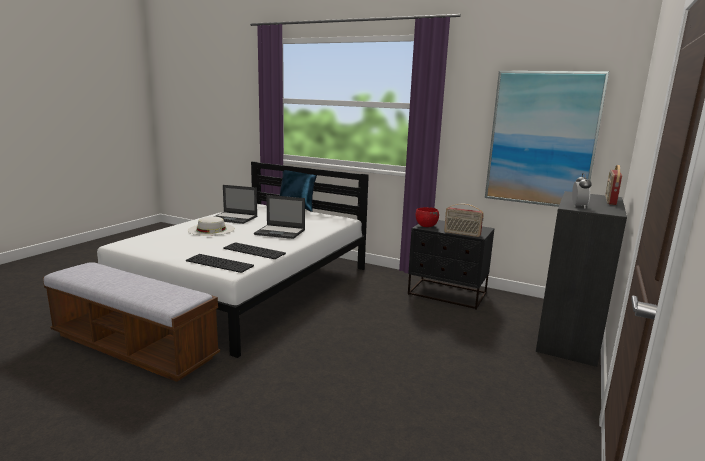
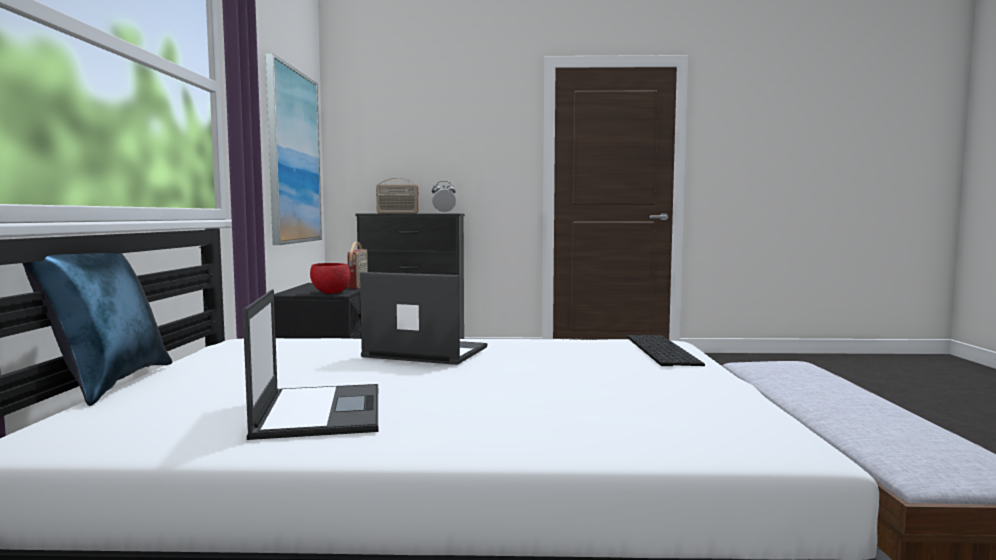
camera: 115 degrees left, 10 degrees down
(211, 229) = (487, 399): white hat -> none
(255, 251) = (562, 348): keyboard -> none
(280, 232) = (424, 352): laptop -> laptop turned 60 degrees counterclockwise

